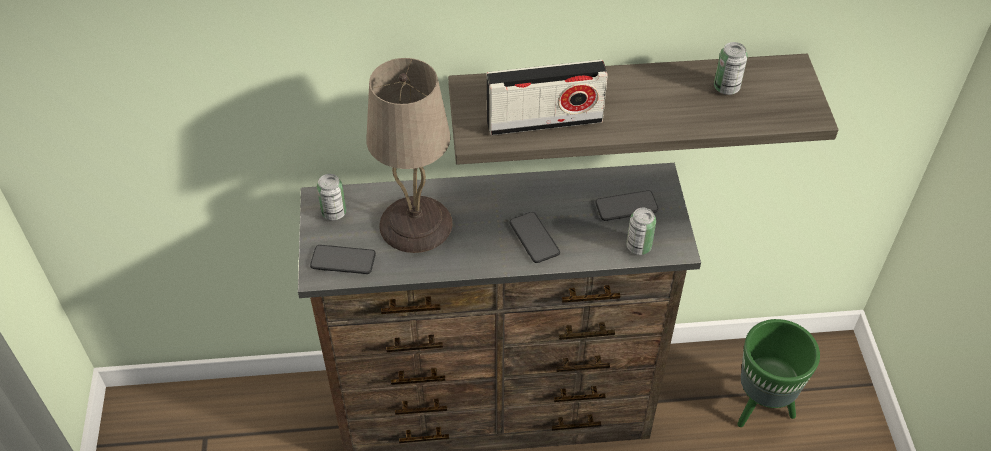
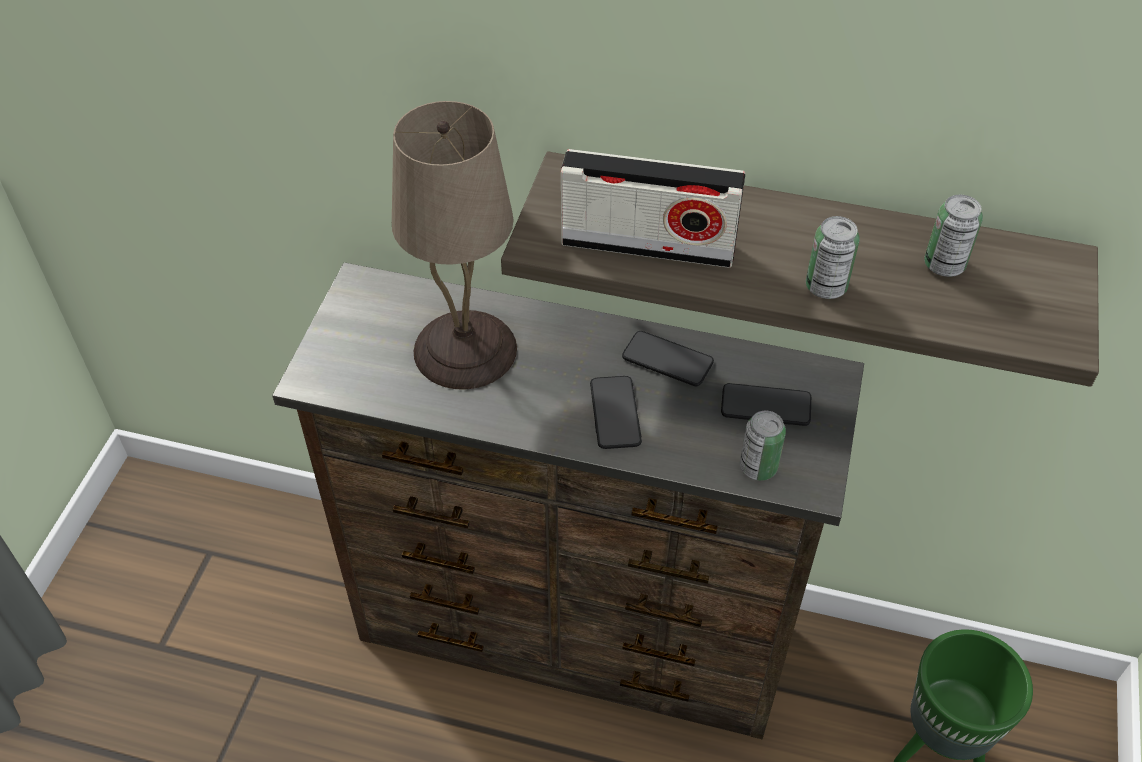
camera: 20 degrees right, 0 degrees up
(334, 212) = (368, 305): can -> can (826, 287)
(343, 260) = (348, 371): phone -> phone (667, 360)

